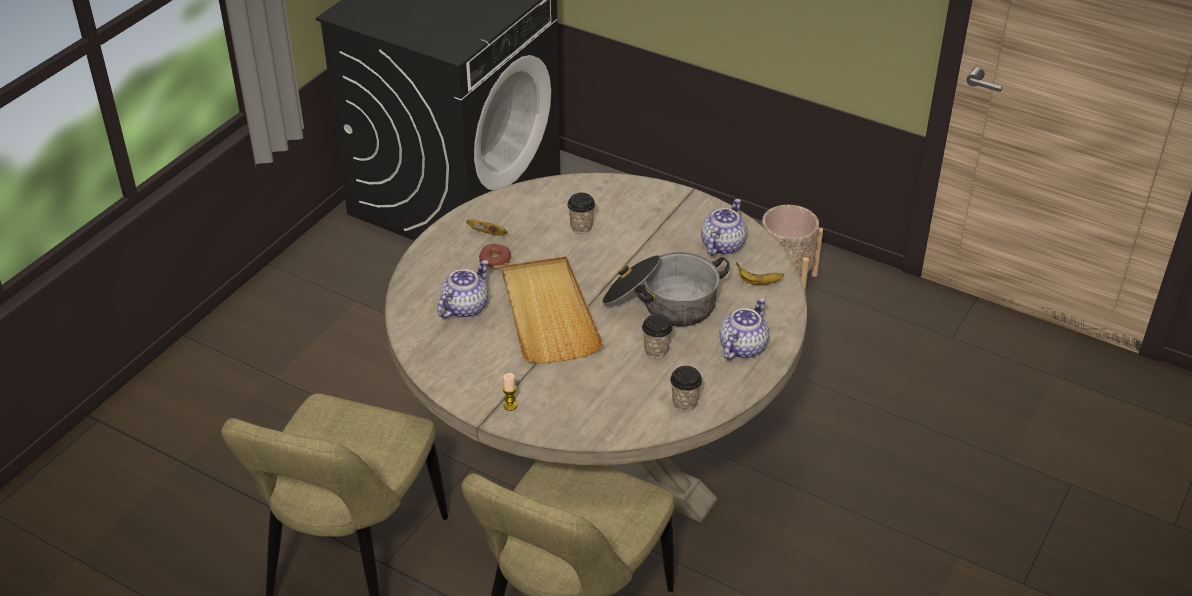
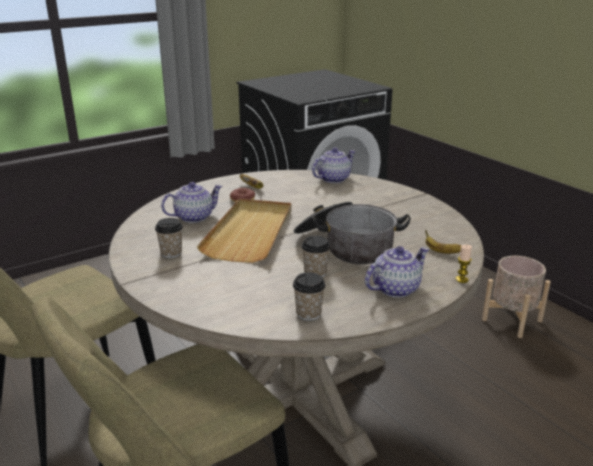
camera: 25 degrees right, 15 degrees down
(510, 405) = (161, 277): candle -> candle (461, 279)
(581, 227) = (321, 196): cup -> cup (171, 253)
(722, 245) = (426, 225): teapot -> teapot (333, 179)

